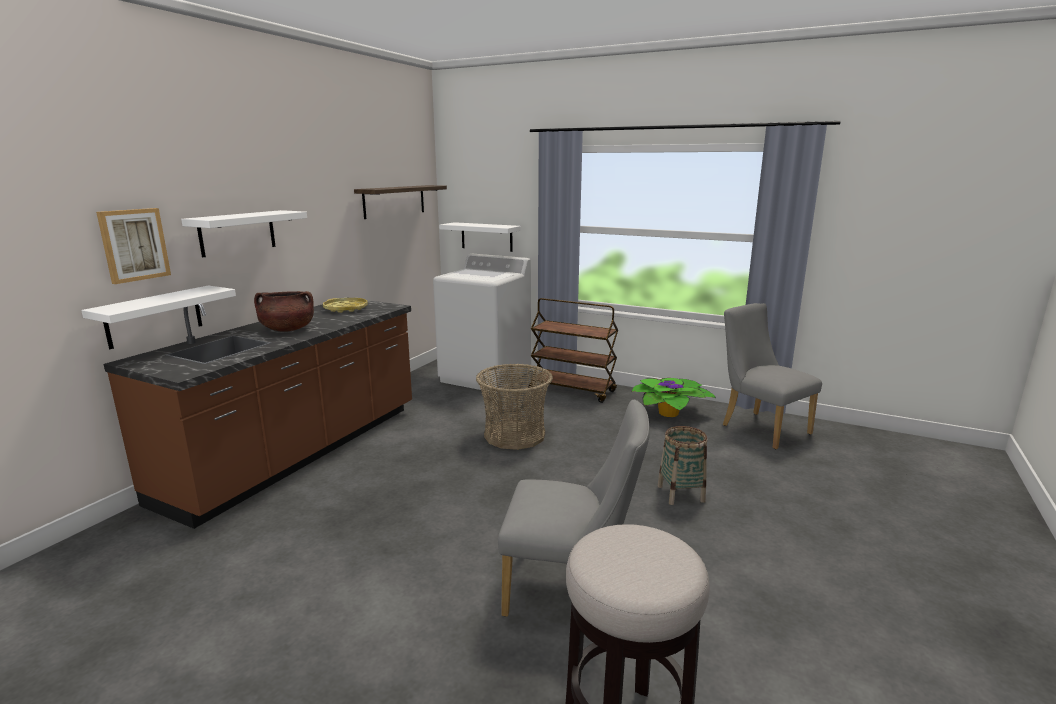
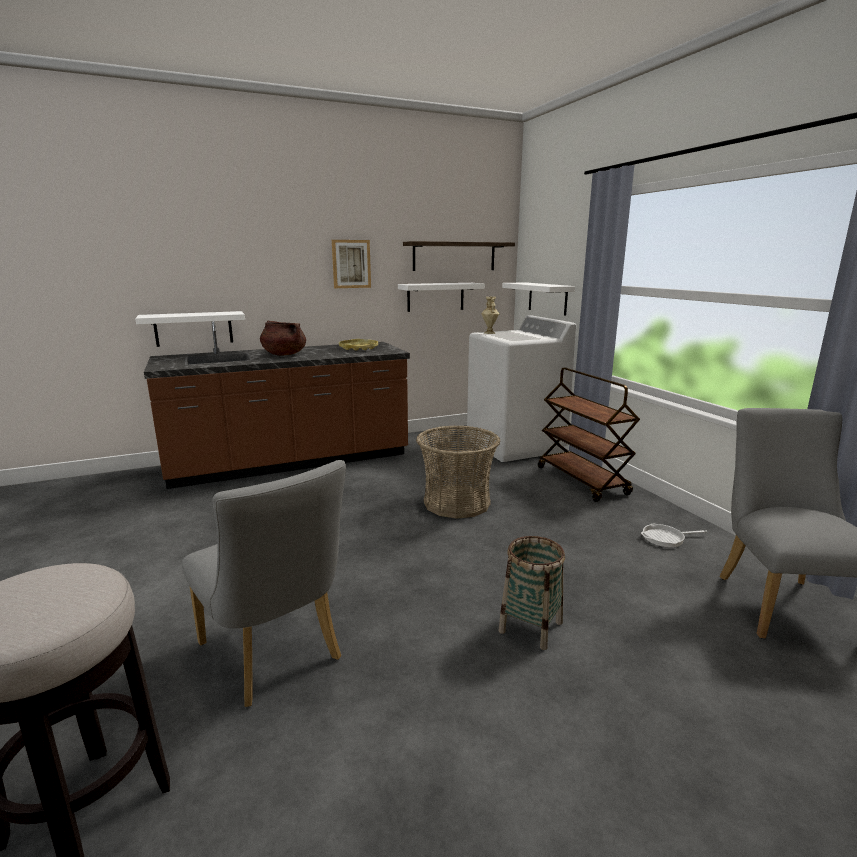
camera: 40 degrees right, 0 degrees up
(134, 245) = (181, 272): picture -> picture (351, 264)
(237, 233) = (272, 271): white shelf -> white shelf (435, 297)
(452, 275) = (489, 333): none -> beige vase
(670, 412) = (666, 538): potted plant -> frying pan

